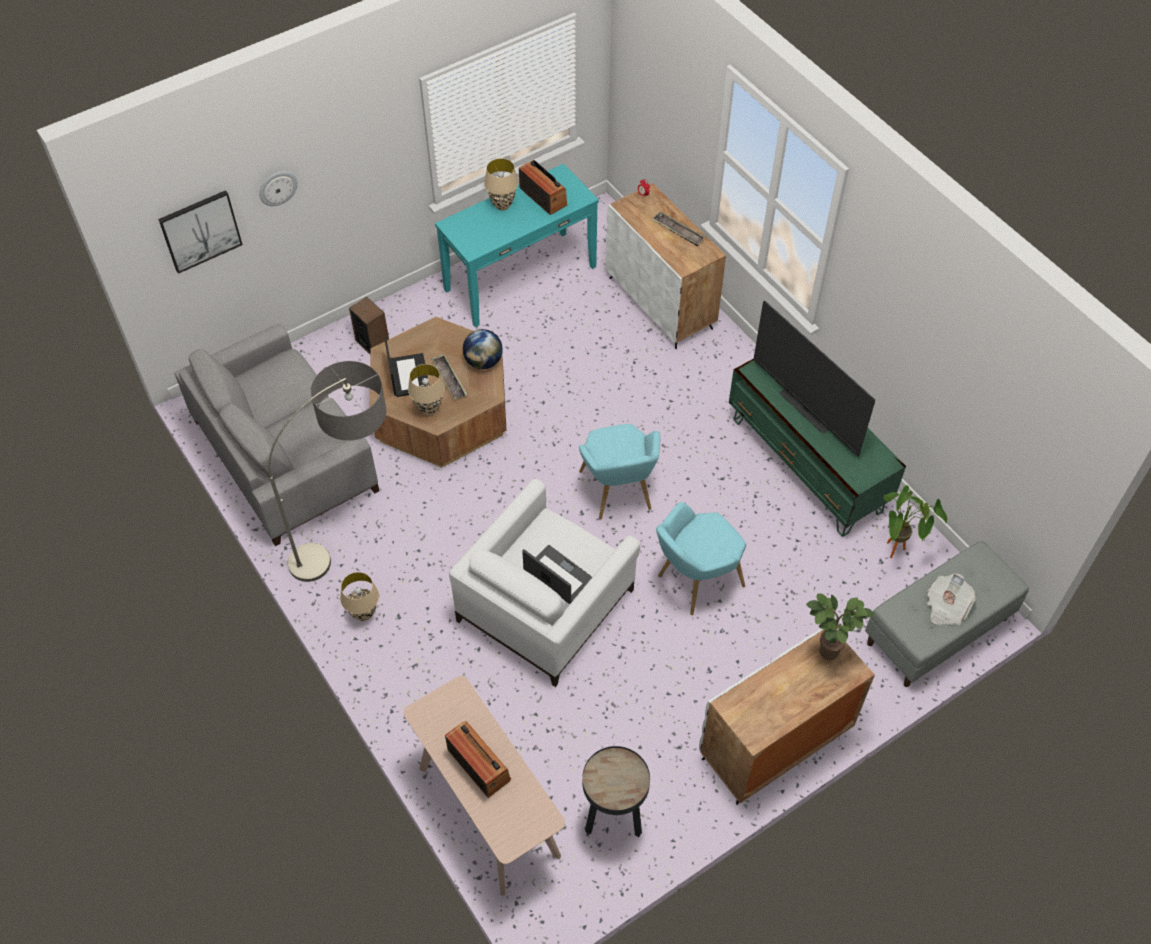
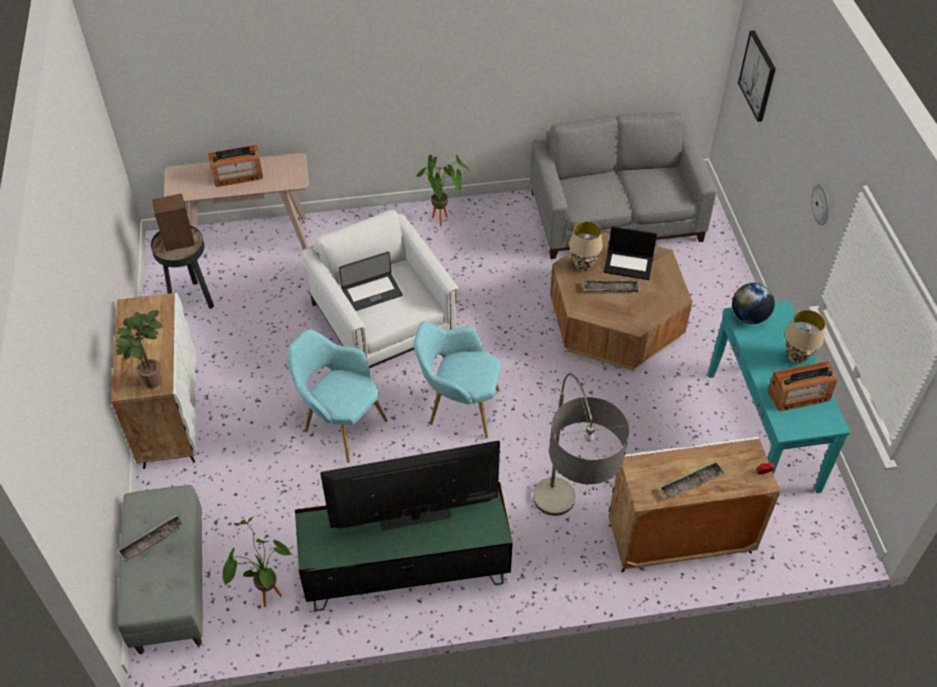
camera: 115 degrees right, 5 degrees down
(277, 187) = (787, 117): wall clock -> wall clock (821, 204)
(355, 539) = (512, 234): floor lamp -> floor lamp (564, 542)
(364, 613) = (443, 222): beige table lamp -> potted plant
(373, 343) = (717, 298): speaker -> speaker (178, 241)
(483, 361) = (620, 317): globe -> globe (749, 317)
(694, 582) = (340, 425): turquoise armchair -> turquoise armchair turned 45 degrees counterclockwise
(946, 607) = (151, 540): newspaper -> tray

